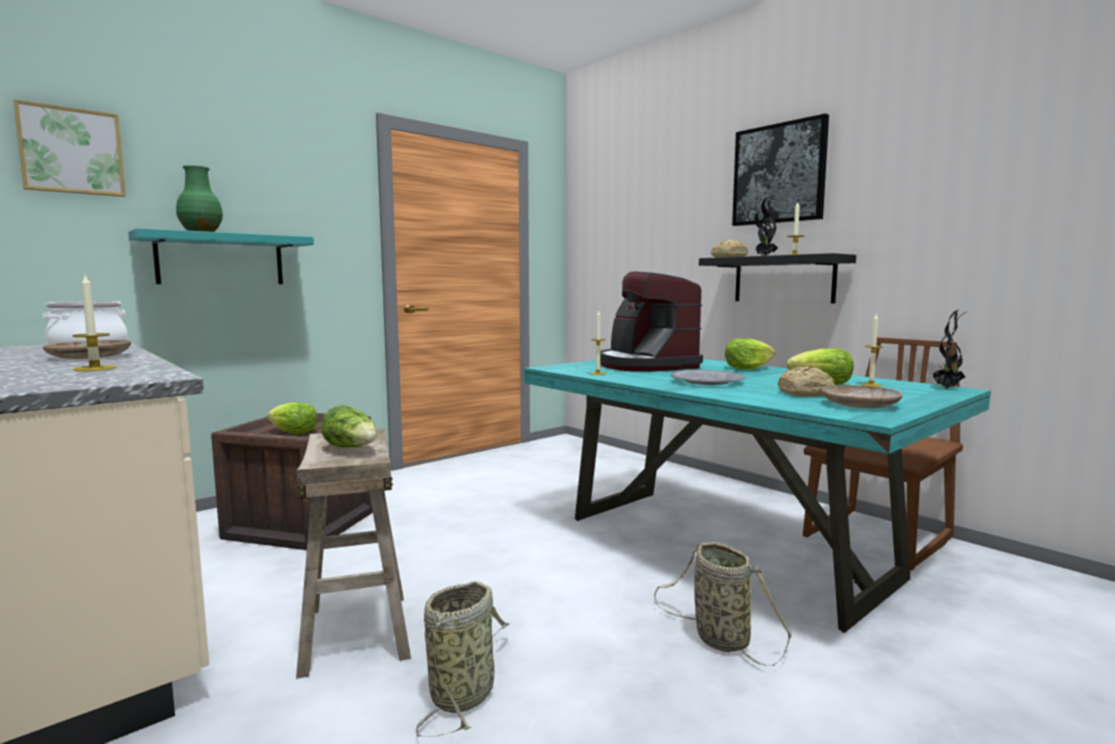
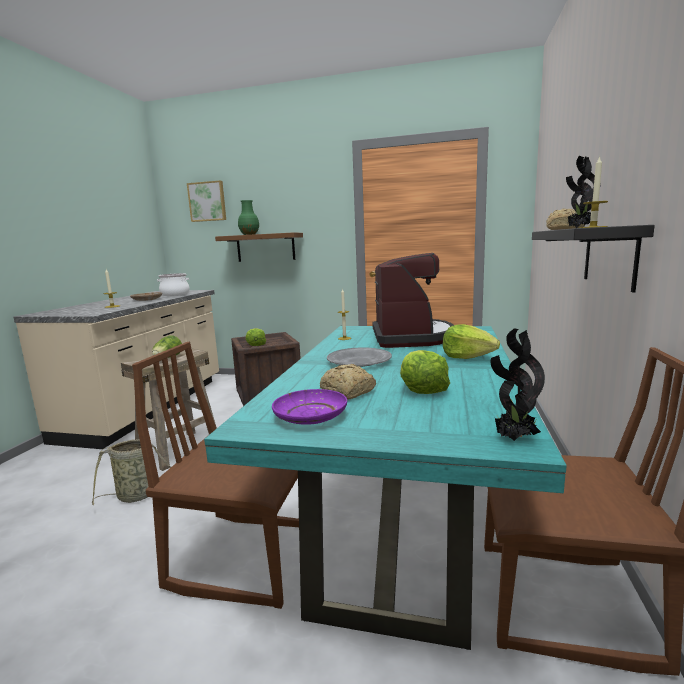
camera: 55 degrees right, 5 degrees up
(221, 260) = (265, 247): turquoise shelf -> brown shelf
(645, 365) = (411, 337): coffee machine -> coffee machine turned 150 degrees clockwise
(717, 638) = (246, 555): basket -> brown chair
(779, 174) = (618, 117): picture -> none
(860, 405) = (310, 416): beige plate -> purple plate
(871, 384) = (460, 404): candle -> none

